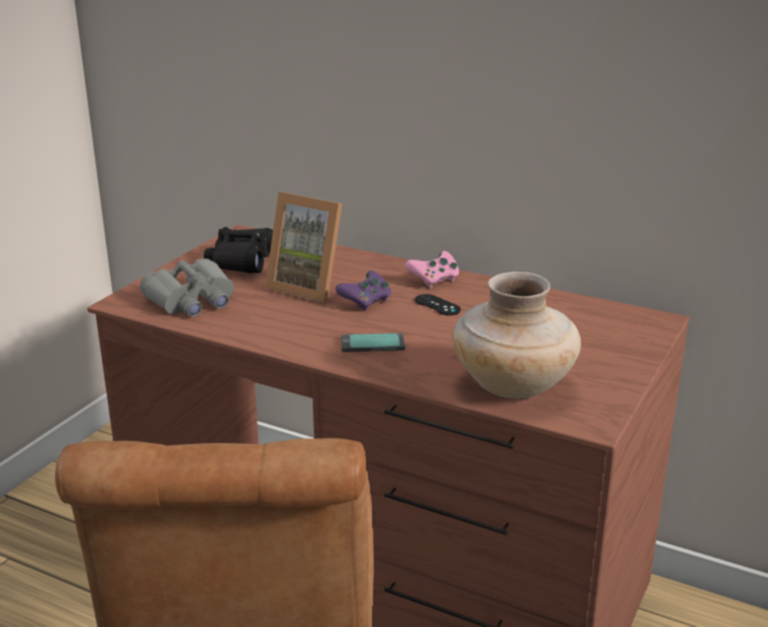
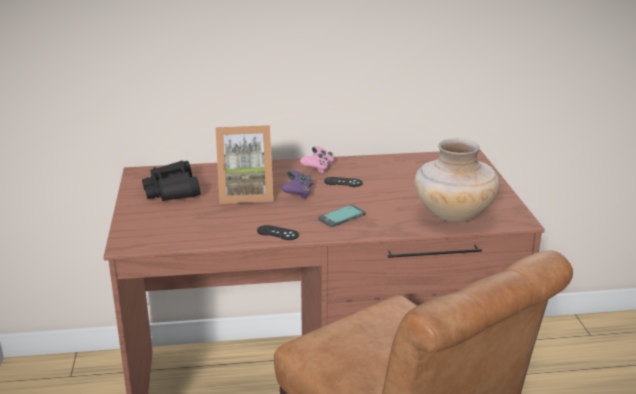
camera: 35 degrees left, 0 degrees up
(192, 300) = (178, 227): grey binoculars -> none
(276, 338) = (277, 233): none -> black game controller

